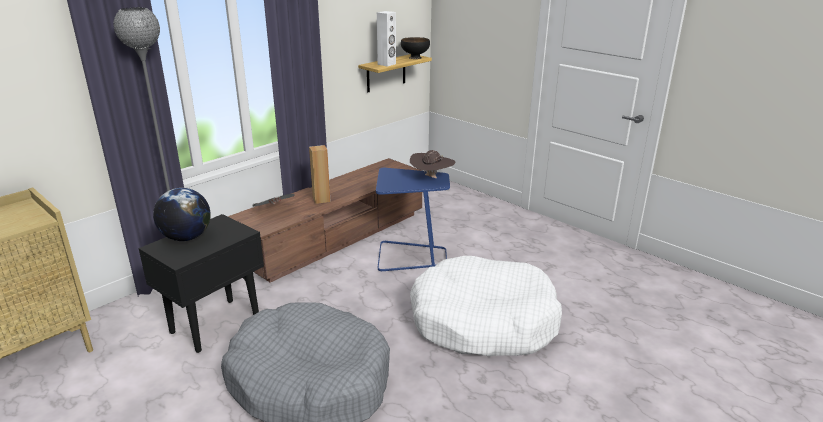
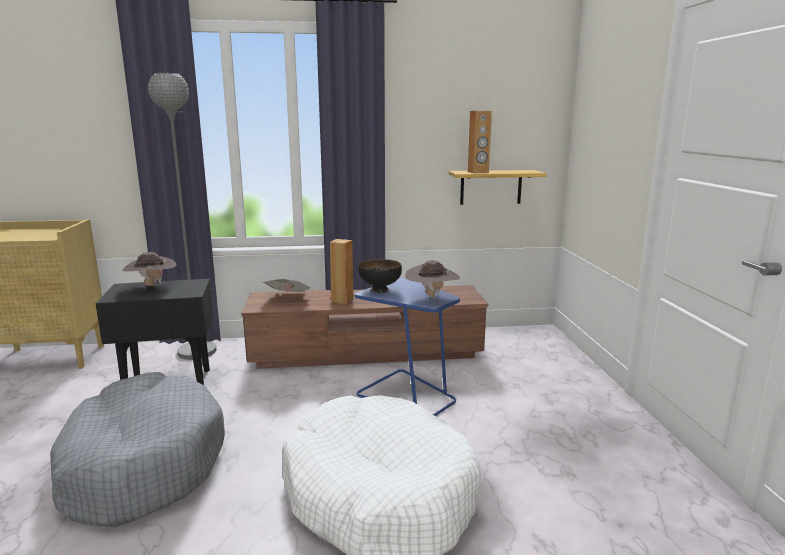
camera: 40 degrees right, 10 degrees down
(186, 237) = (152, 286): globe -> brown hat
(387, 64) = (478, 172): white speaker -> brown speaker
(415, 57) = (526, 171): black bowl -> black bowl (380, 290)

